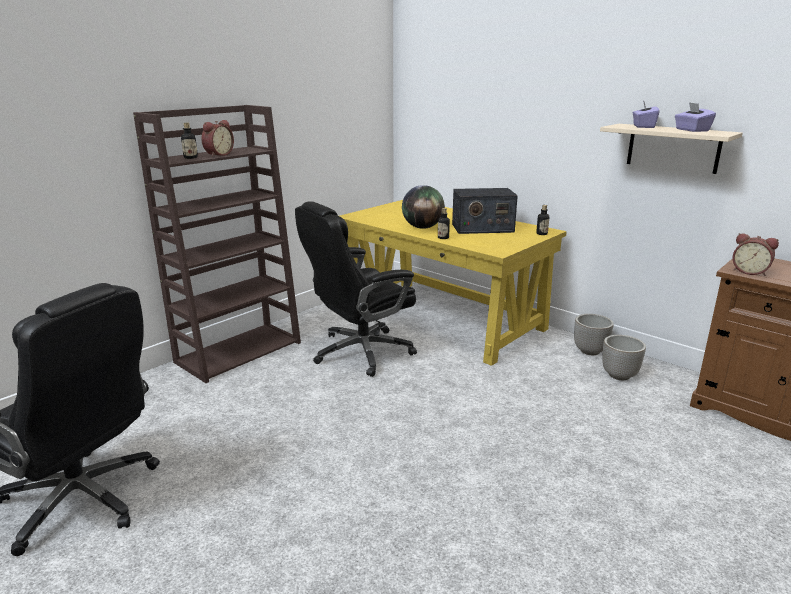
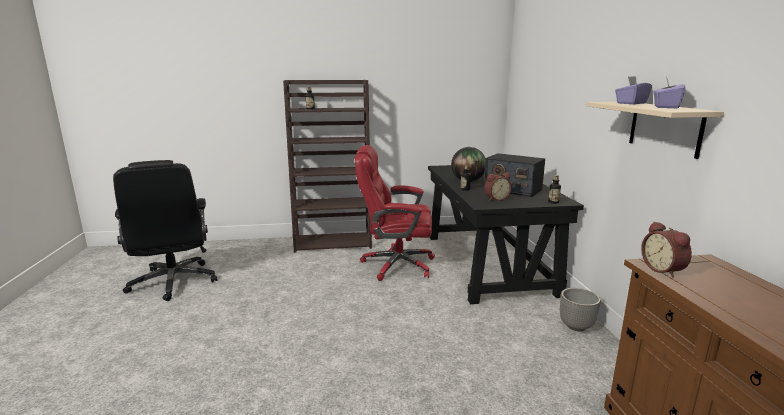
camera: 40 degrees right, 5 degrees down
(218, 155) = (328, 109): alarm clock -> alarm clock (496, 199)
(360, 352) = (396, 265): black office chair -> red office chair
(443, 318) = (487, 263): yellow desk -> black desk
(619, 375) = (572, 354): planter -> none

